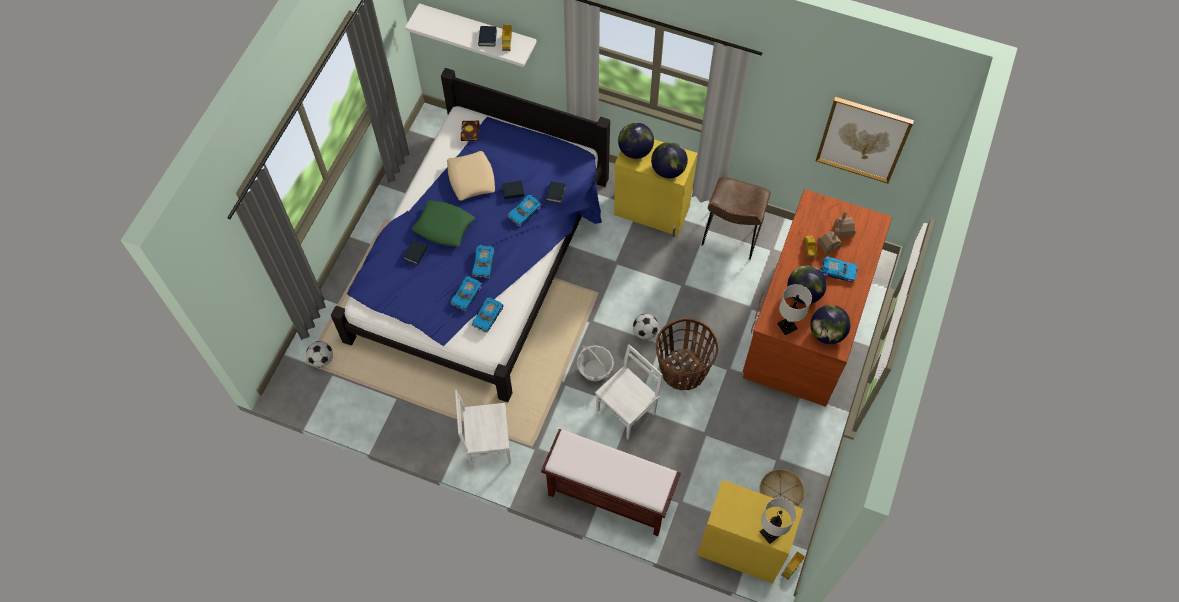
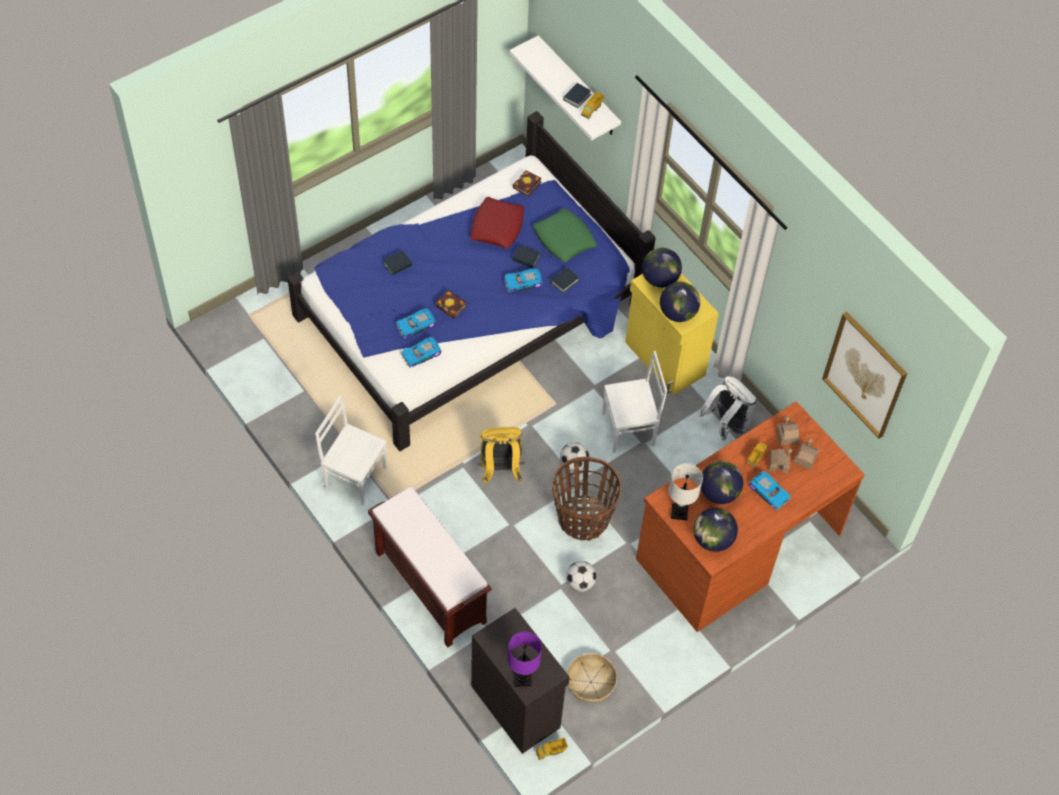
camera: 30 degrees right, 5 degrees down
(322, 359) = (264, 320): football -> football (580, 583)
(444, 226) = (440, 255): green pillow -> green pillow (564, 239)
(471, 178) = (497, 226): beige pillow -> red pillow
(484, 263) = (452, 306): toy car -> book
(595, 370) = (500, 470): basket -> yellow backpack
(627, 412) = (502, 524): white chair -> white chair (629, 430)
(731, 235) = (726, 424): brown chair -> white backpack
(741, 548) = (516, 705): yellow cabinet -> black cabinet
(770, 533) = (523, 678): white table lamp -> purple table lamp
(818, 220) = (787, 437): none -> toy house

